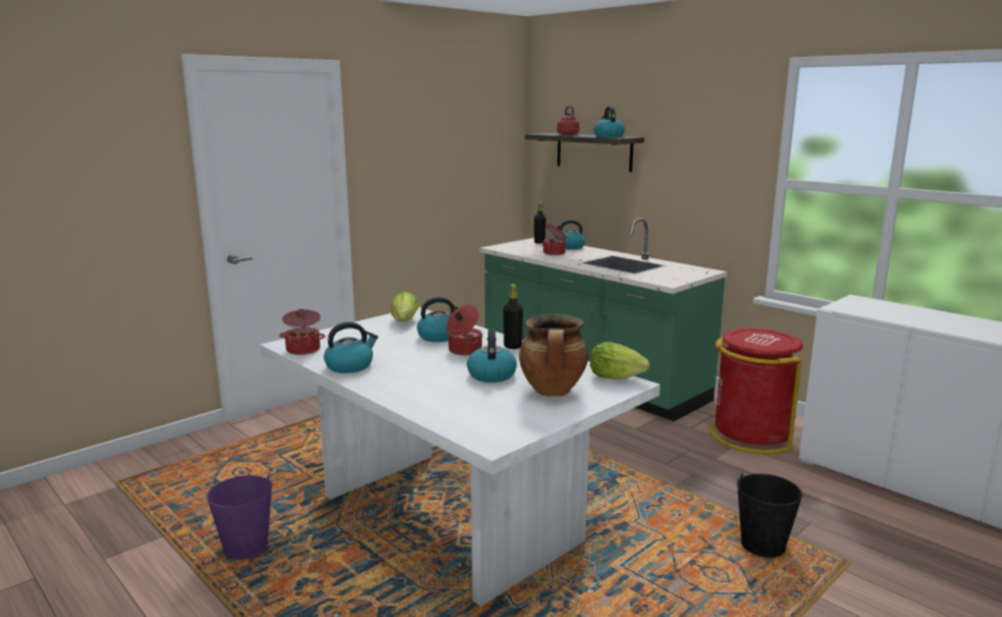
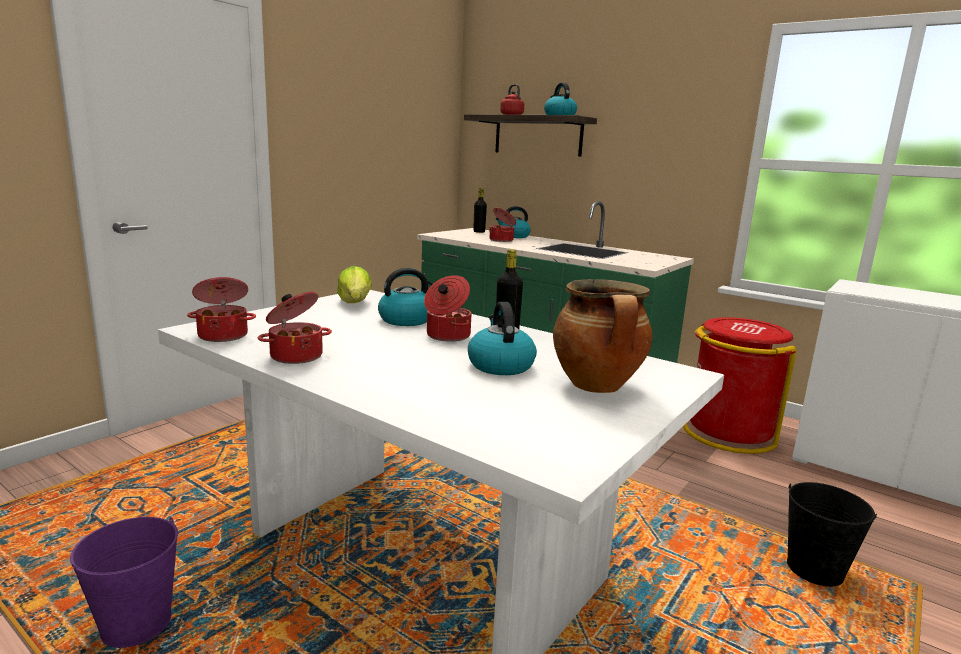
camera: 10 degrees left, 0 degrees up
(350, 366) = (296, 356): kettle -> cooking pot
(615, 377) = (662, 366): lettuce -> none

